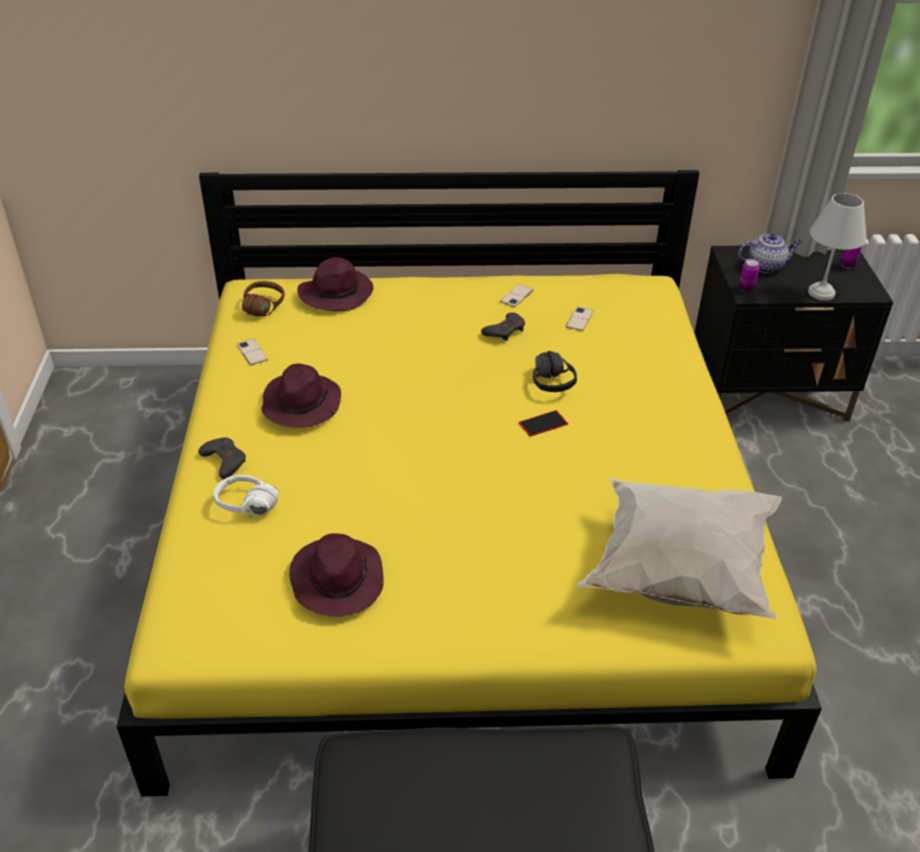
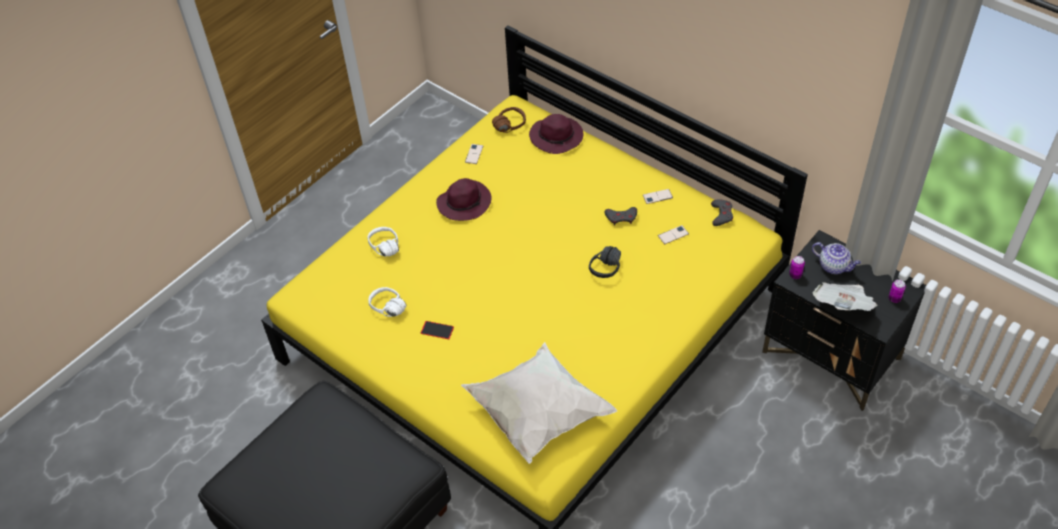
camera: 45 degrees right, 10 degrees up
(224, 460) = (398, 215): grey game controller -> grey game controller (721, 214)
(337, 580) = (384, 311): purple hat -> white headphones
(543, 423) = (571, 290): phone -> phone (437, 330)
(820, 292) = (842, 306): white table lamp -> newspaper

